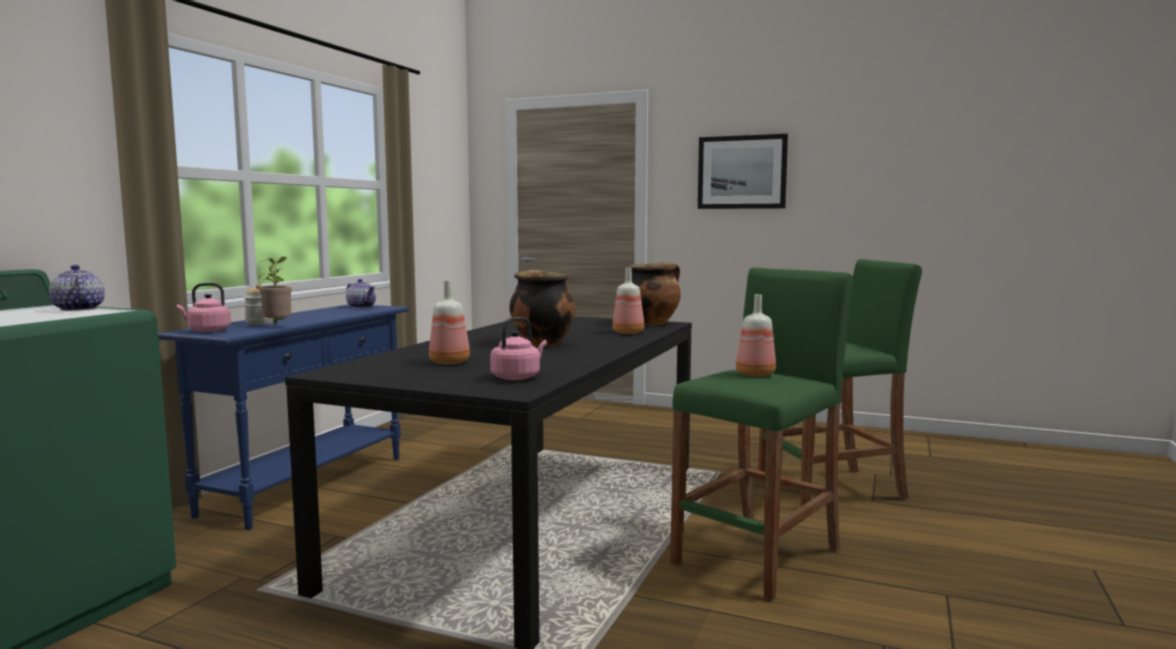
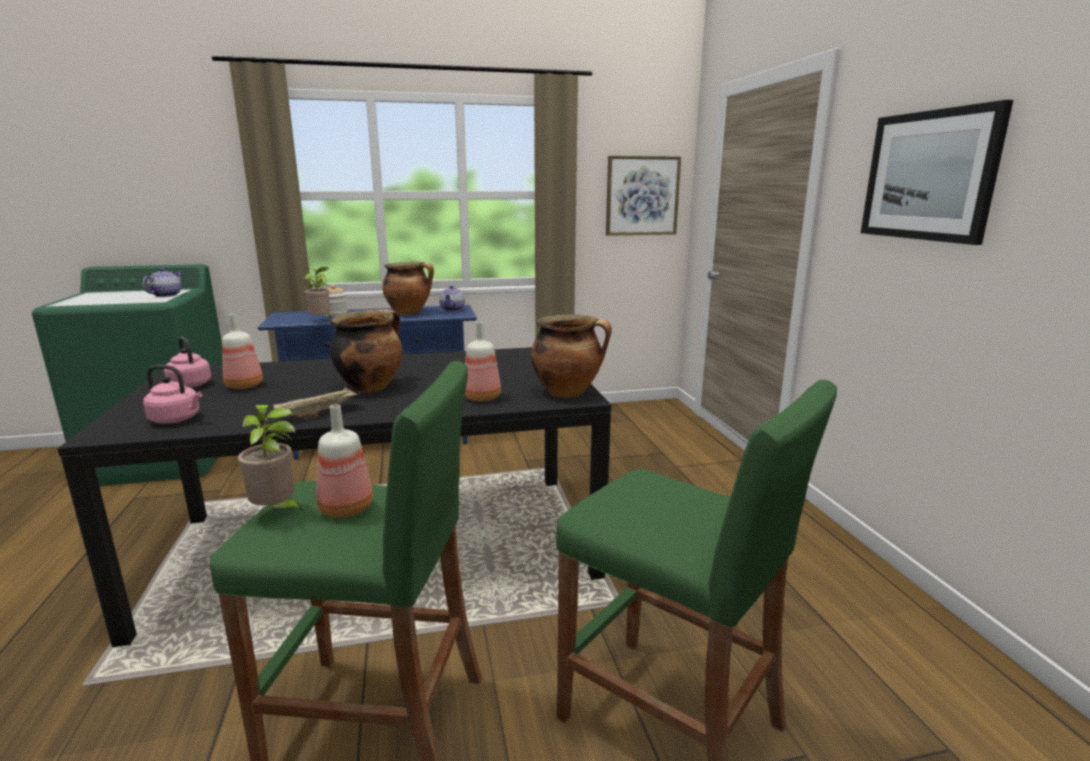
camera: 55 degrees right, 10 degrees up
(207, 331) = (287, 316): pink kettle -> pink kettle (189, 384)
(334, 312) = (409, 313): none -> cooking pot
(443, 191) = (642, 196): none -> picture
(586, 354) = (319, 413): none -> beige tray
(739, 383) = (277, 511): none -> potted plant

